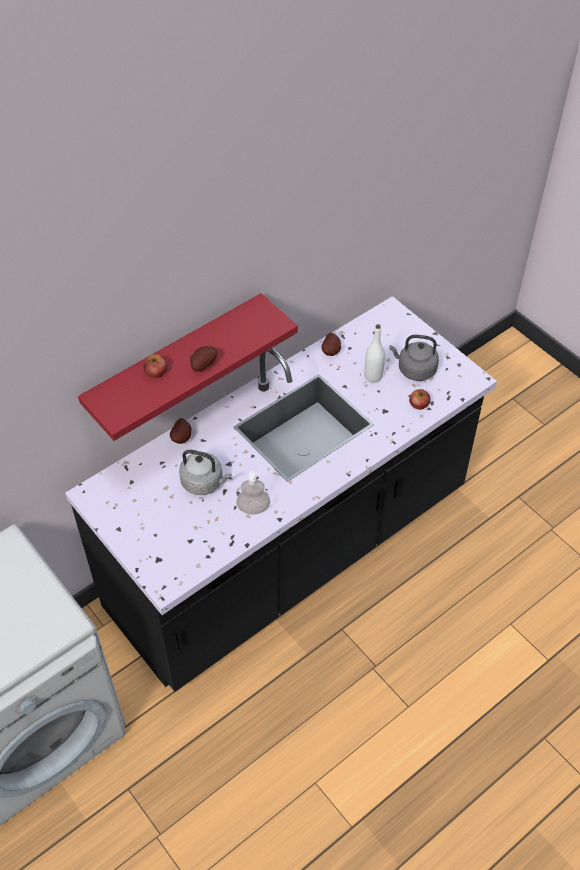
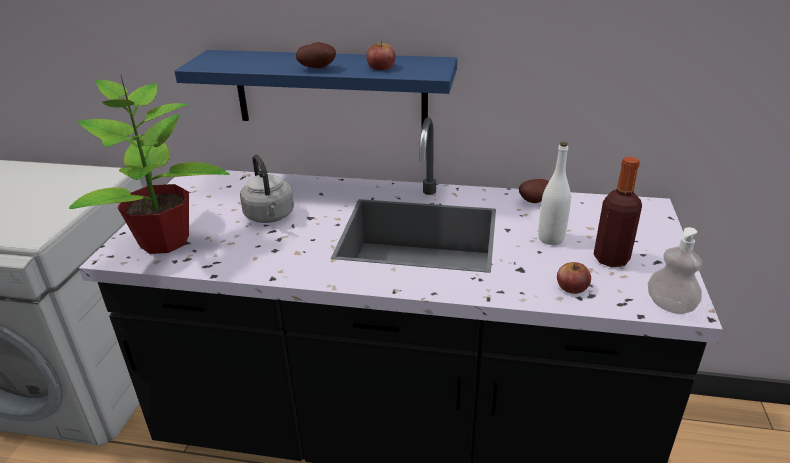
camera: 50 degrees right, 20 degrees down
(156, 372) = (278, 58): apple -> apple (381, 67)
(175, 363) = (330, 89): red shelf -> blue shelf
(176, 551) = (165, 242): none -> potted plant
(182, 438) = (310, 184): potato -> none
(253, 508) = (269, 256): soap dispenser -> soap dispenser (670, 305)
(414, 369) = (611, 259): grey kettle -> bottle

